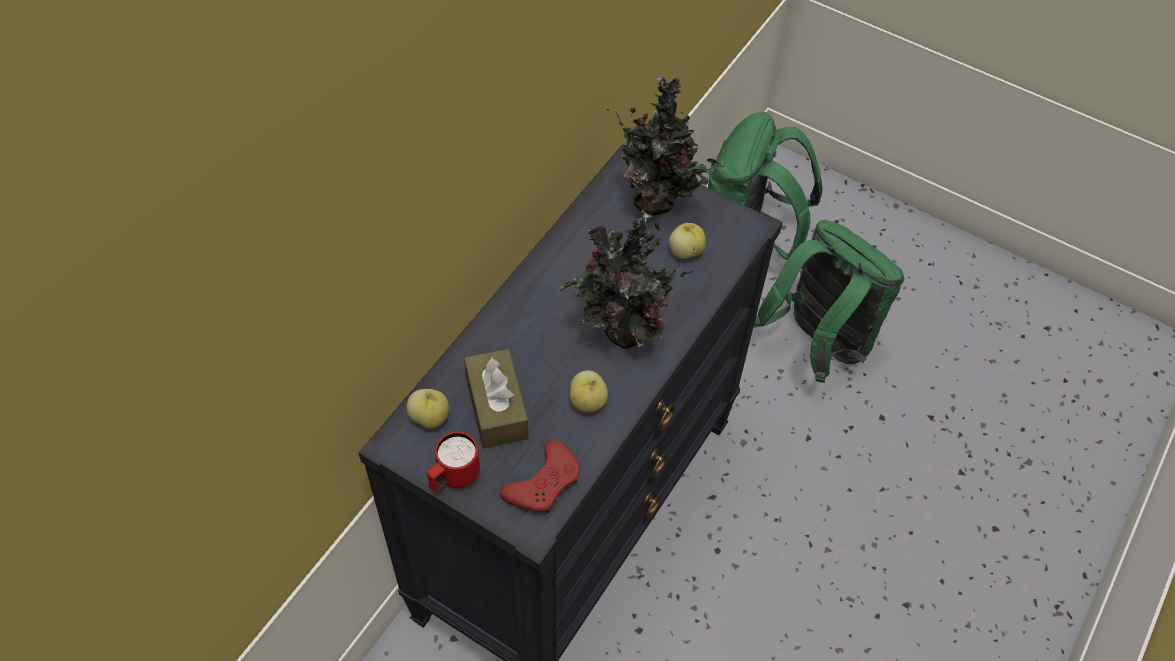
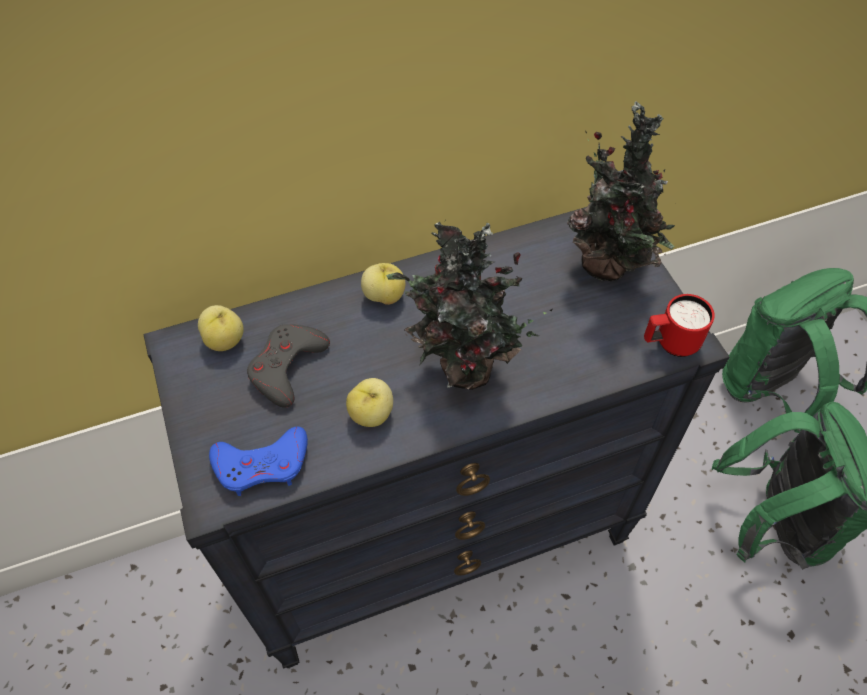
camera: 40 degrees right, 0 degrees up
(454, 478) = (193, 406): red mug -> red mug (670, 344)
(496, 407) = (287, 367): brown tissue box -> grey game controller
(544, 483) = (262, 465): red game controller -> blue game controller
(685, 251) = (596, 328): apple -> apple (384, 295)

